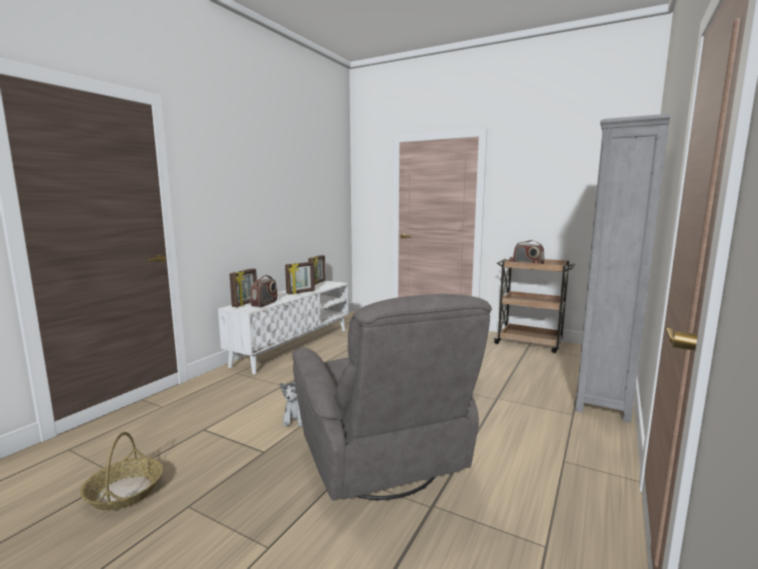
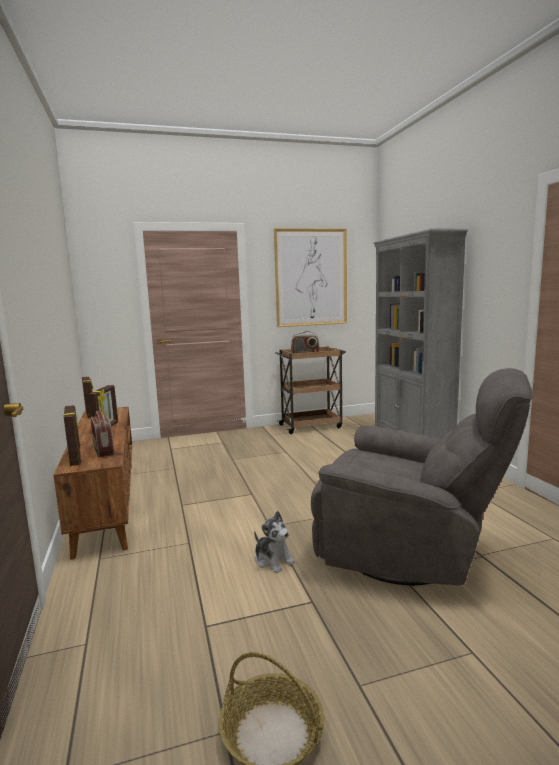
camera: 45 degrees left, 0 degrees up
(294, 346) = (106, 503): white tv stand -> brown tv stand
(557, 182) = (311, 277): none -> picture

